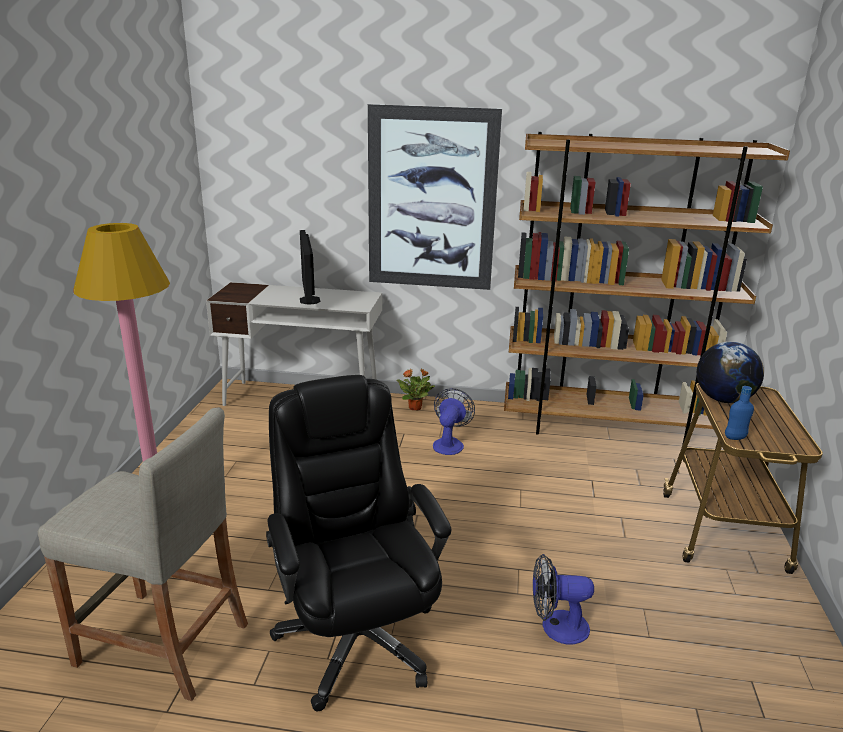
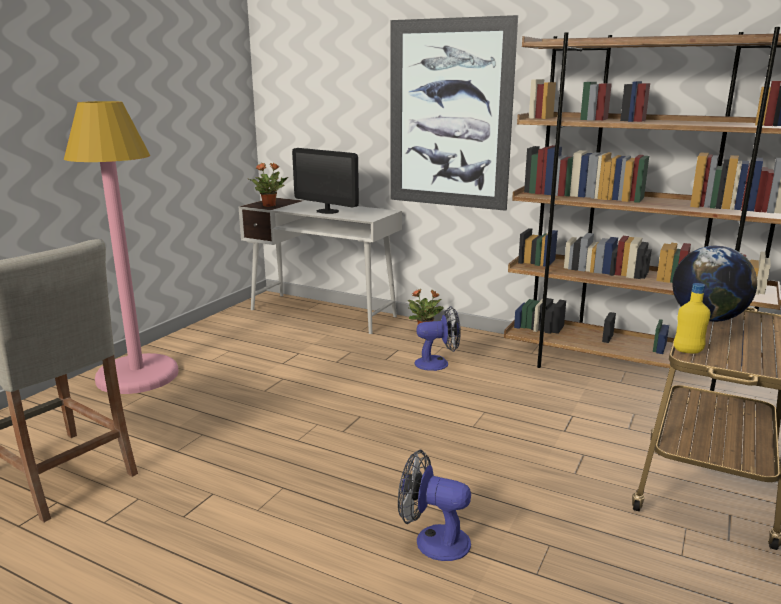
camera: 20 degrees right, 5 degrees down
(240, 296) = (270, 205): none -> potted plant
(310, 300) = (327, 211): monitor -> monitor turned 60 degrees counterclockwise
(356, 637) = (223, 505): black office chair -> none
(449, 443) = (438, 363): fan -> fan turned 45 degrees clockwise
(735, 437) = (688, 351): blue bottle -> yellow bottle

